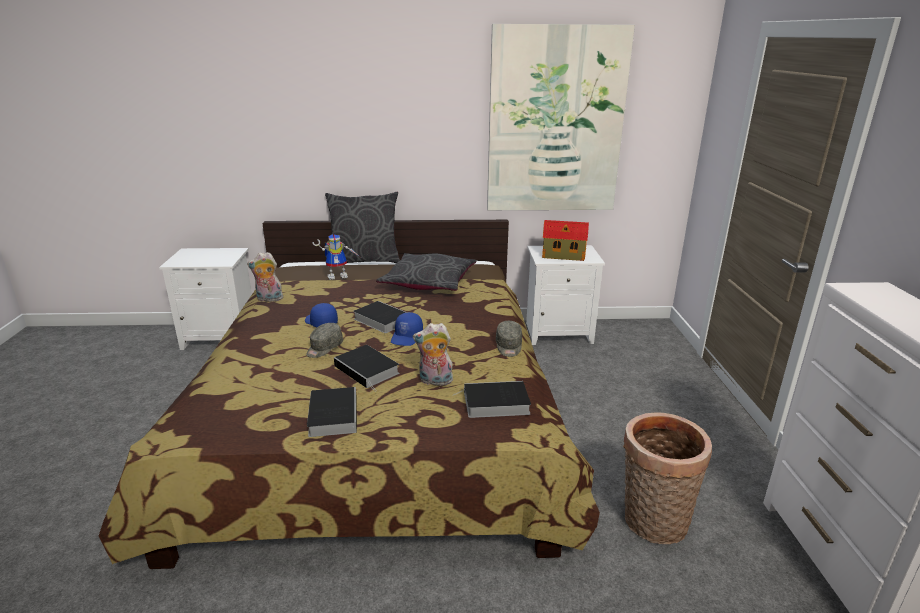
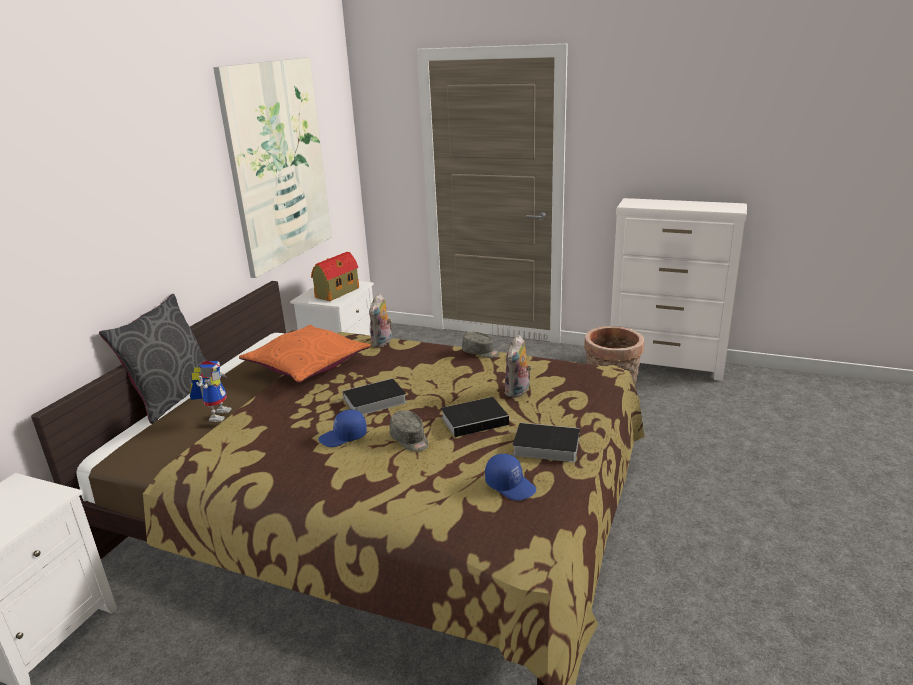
camera: 65 degrees left, 0 degrees up
(268, 299) = (231, 470): plush toy -> plush toy (382, 342)
(407, 337) = (425, 392): blue cap -> blue cap (511, 485)
(428, 282) = (307, 364): grey pillow -> orange pillow
(494, 403) = (566, 374): book -> none

